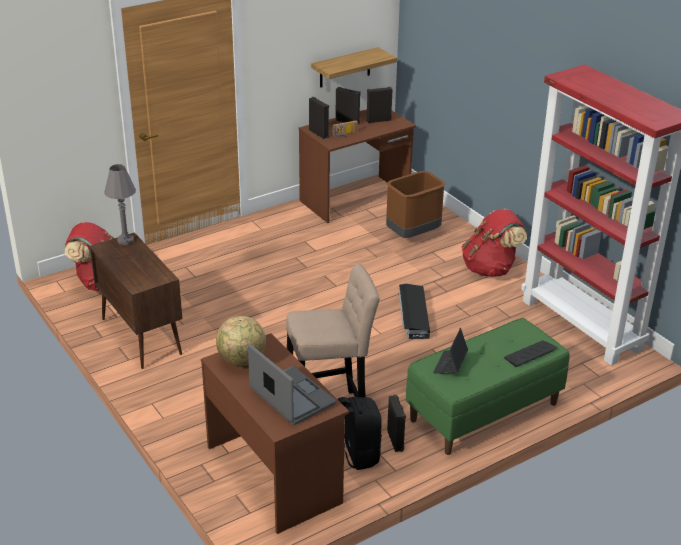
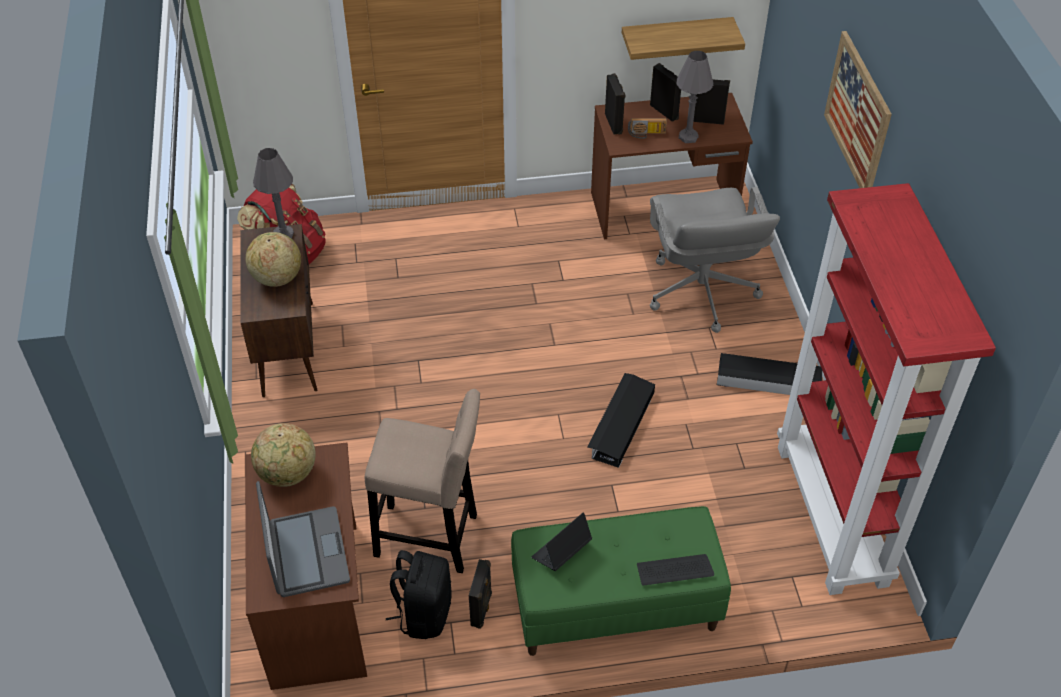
camera: 25 degrees right, 15 degrees up
(140, 264) = (277, 278): none -> globe
(373, 131) = (688, 137): none -> grey table lamp
(413, 235) = (700, 292): brown trash can -> grey office chair
(490, 269) = (768, 380): red backpack -> black storage box
(515, 55) = (857, 114): none -> picture

